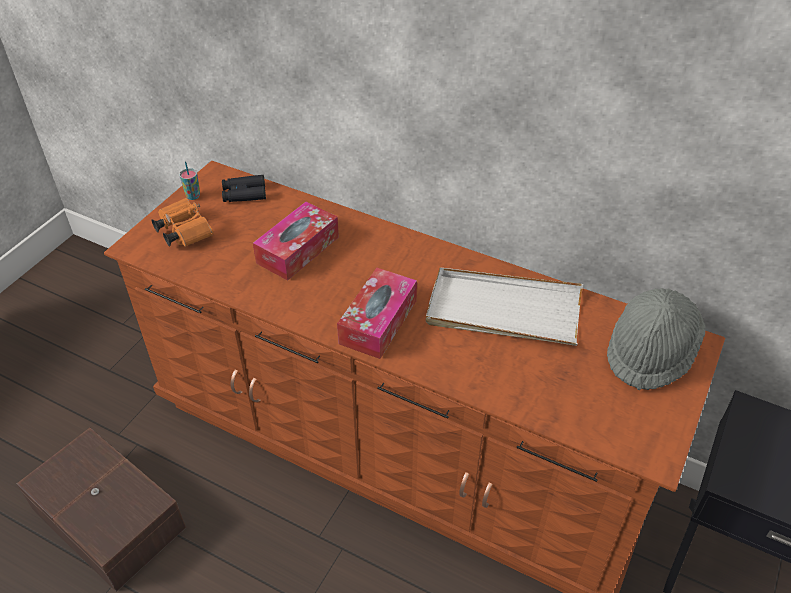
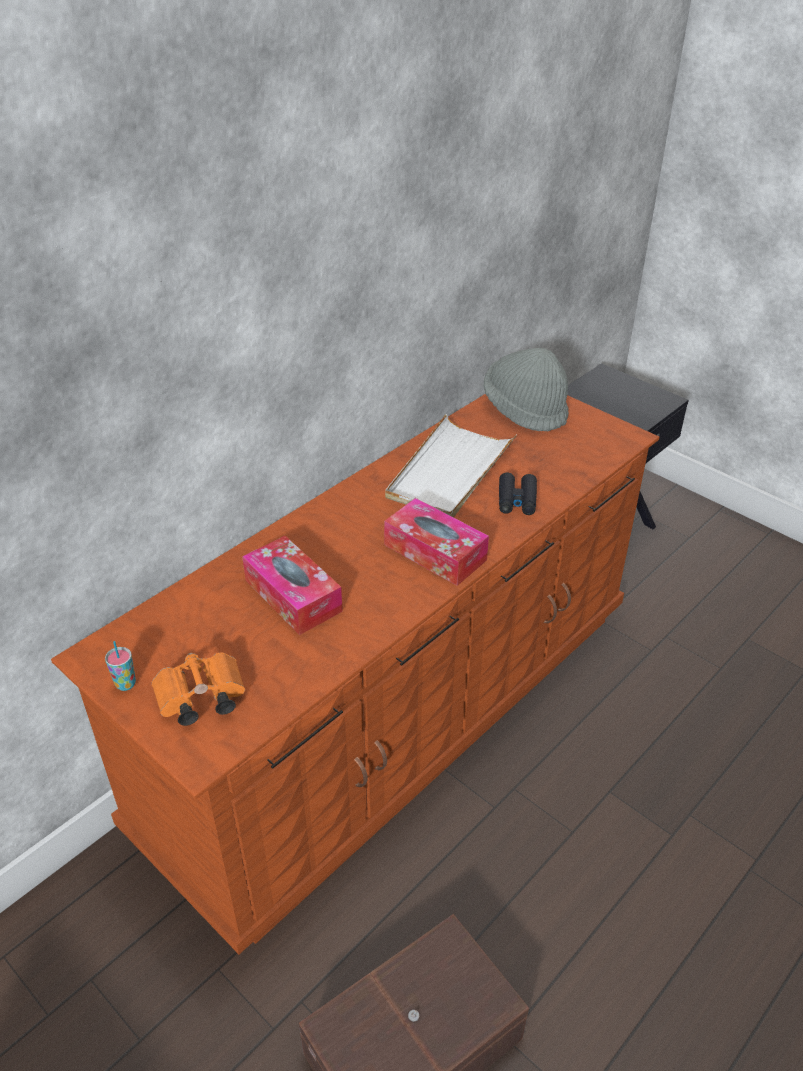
camera: 75 degrees left, 5 degrees down
(244, 194) = (154, 631): black binoculars -> black binoculars (517, 500)

